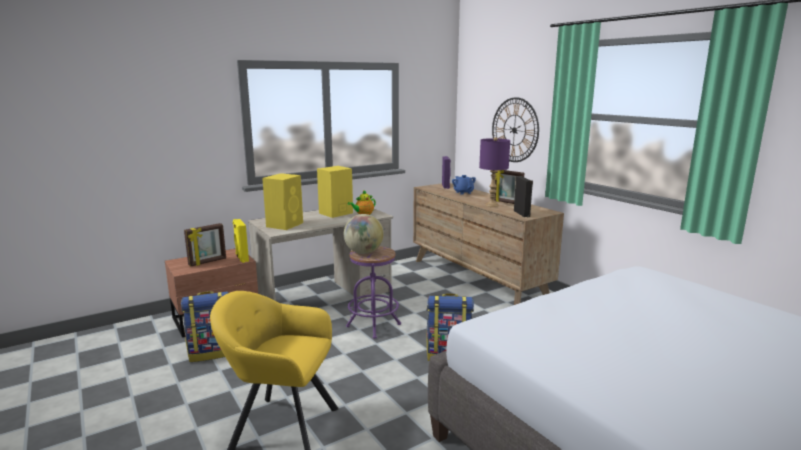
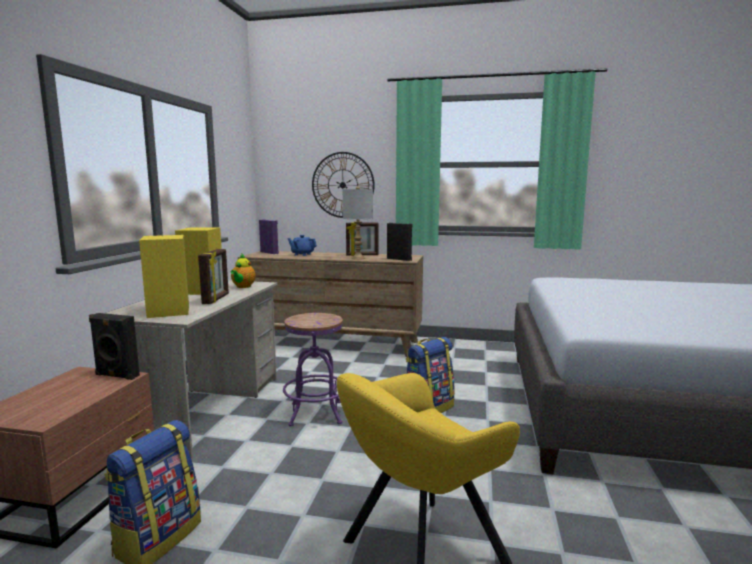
camera: 45 degrees left, 5 degrees down
(207, 262) = (64, 396): picture frame -> picture frame (216, 299)
(241, 258) = (116, 376): yellow speaker -> black speaker
(363, 252) = (304, 321): globe -> none
(491, 205) = (358, 258): purple table lamp -> grey table lamp

